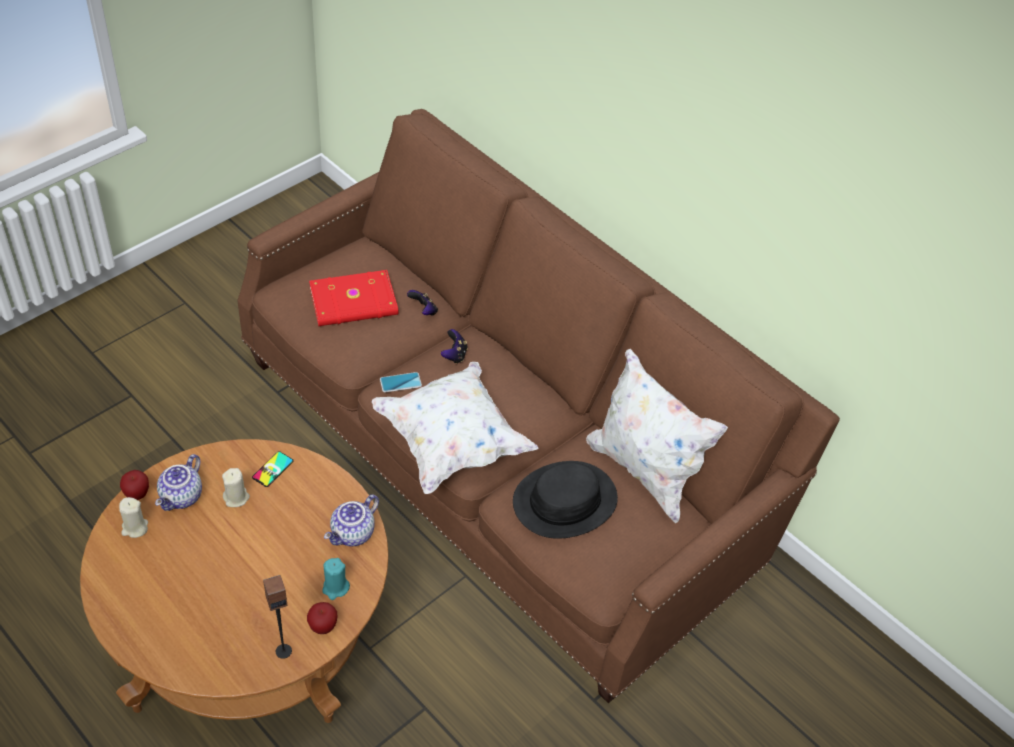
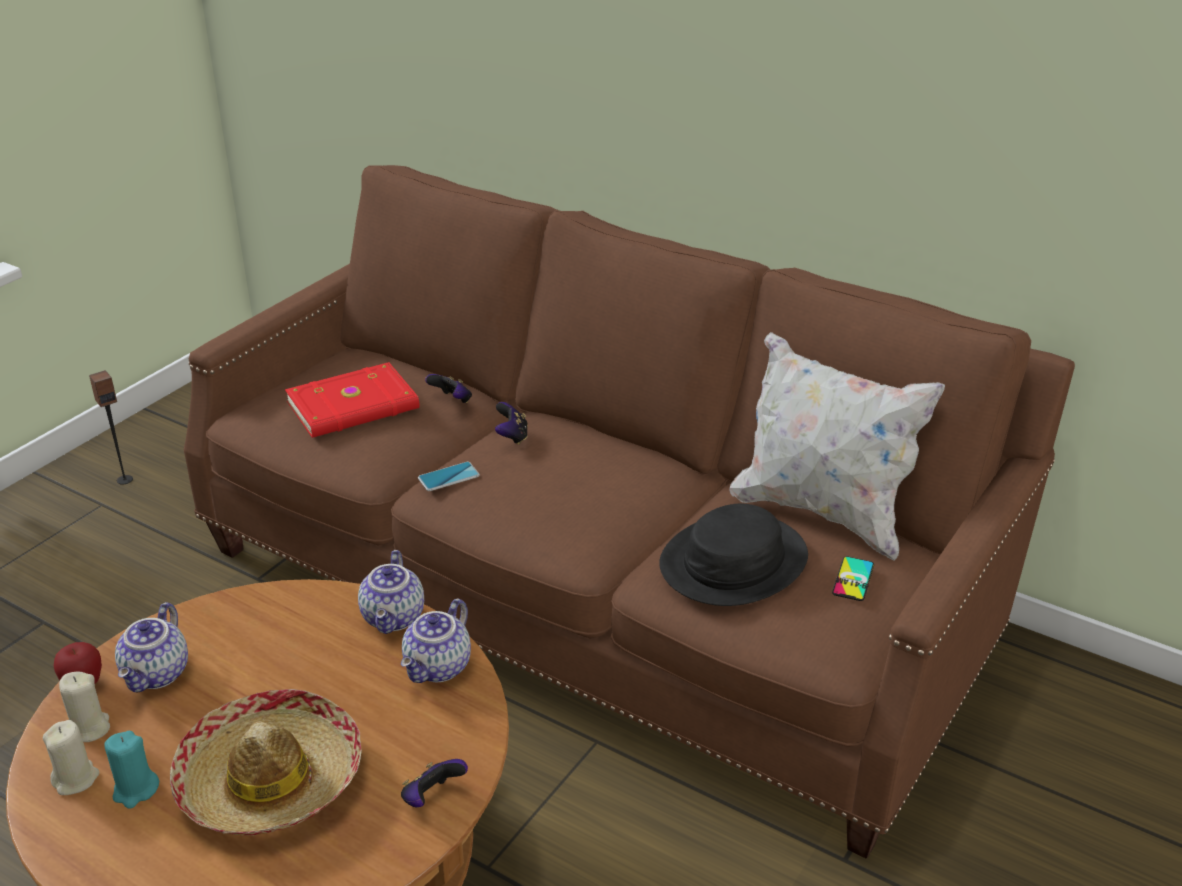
camera: 10 degrees left, 15 degrees down
(232, 590) = (270, 779): none -> hat
(236, 497) = (244, 658): beige candle -> beige candle (76, 779)
(273, 469) = (291, 613): phone -> phone (853, 579)
(283, 651) = (378, 844): speaker -> speaker (124, 479)
(323, 627) = (432, 798): apple -> game controller
(335, 588) = (434, 741): turquoise candle -> turquoise candle (135, 790)
(336, 488) = (395, 618): none -> teapot
(451, 443) = (545, 529): white pillow -> none

